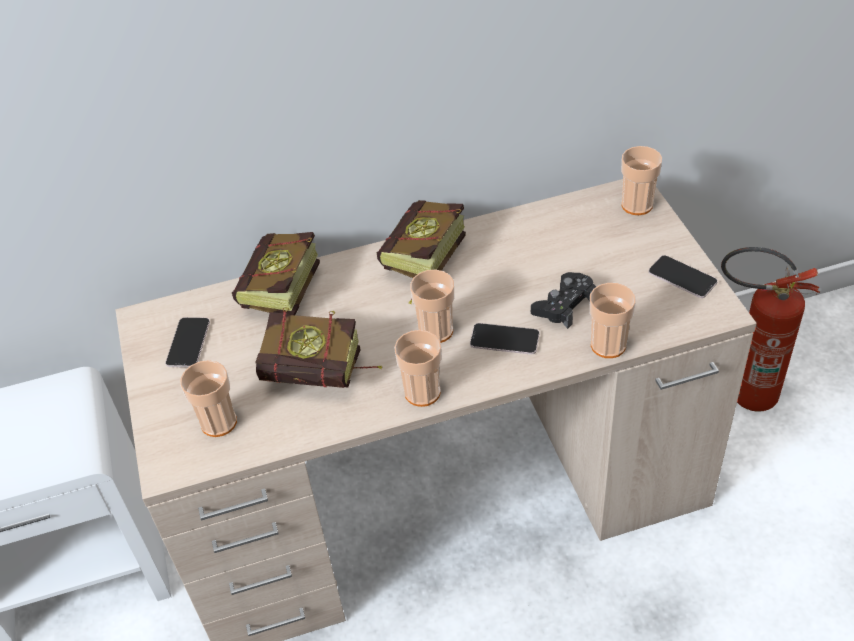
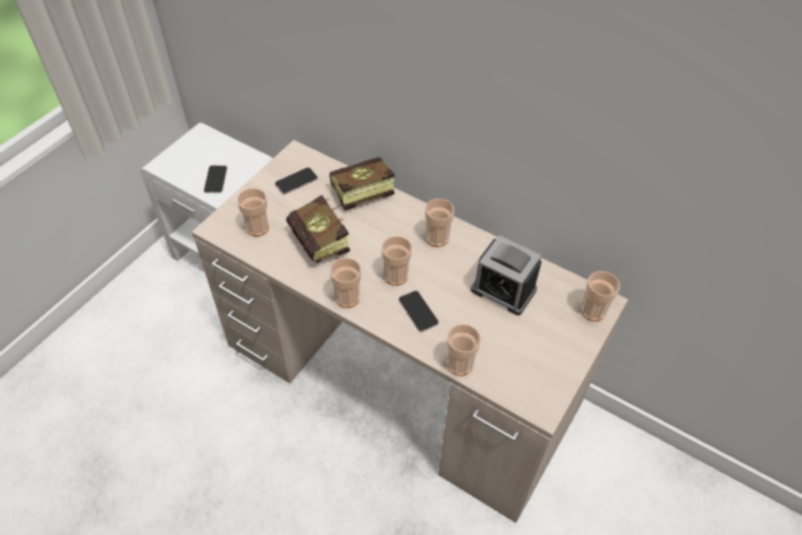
camera: 45 degrees right, 5 degrees up
(420, 266) = (437, 238): book -> cup
(545, 254) = (503, 290): none -> alarm clock
(564, 305) = (471, 324): black game controller -> none
(682, 277) = (553, 371): phone -> phone (215, 179)
(742, 394) = (618, 490): fire extinguisher -> none

